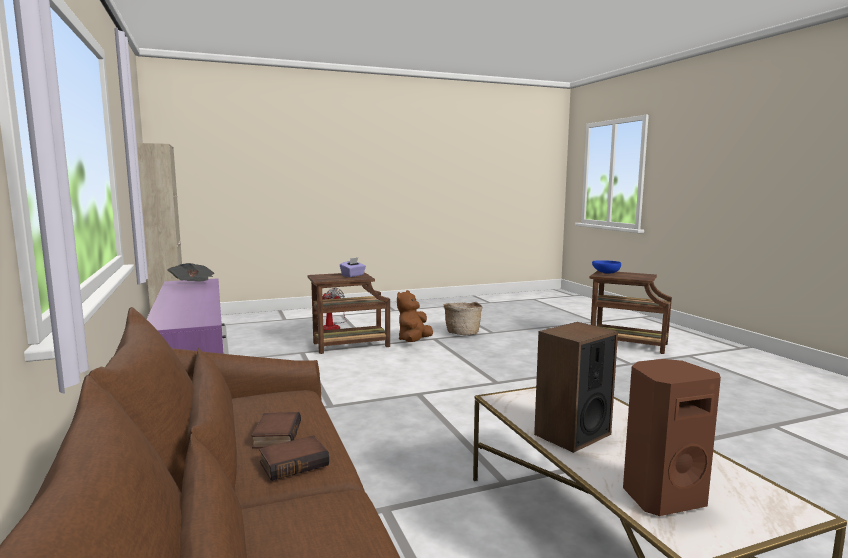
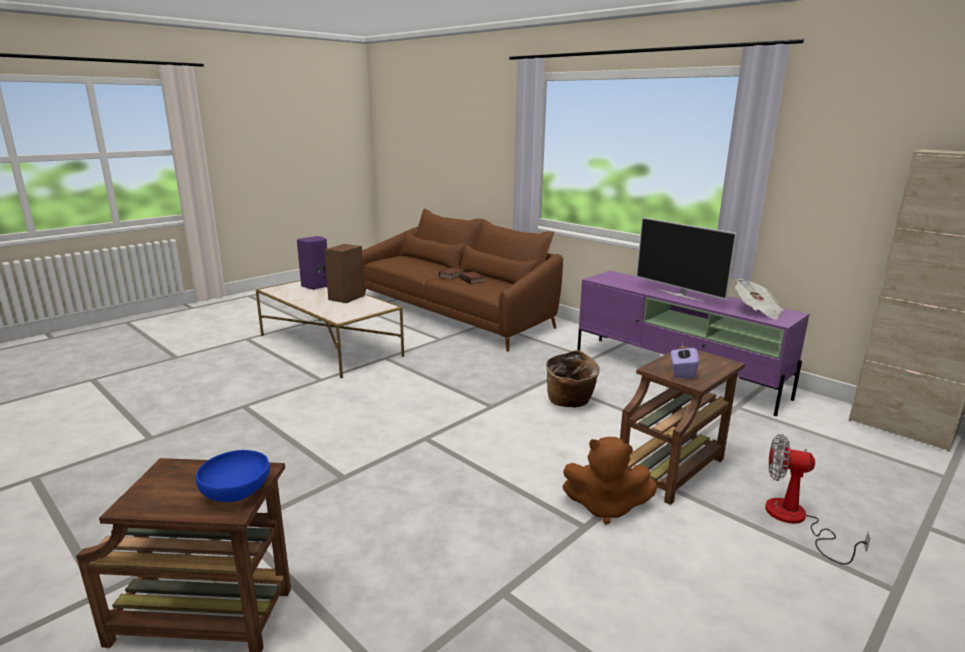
camera: 155 degrees right, 10 degrees up
(194, 299) = (680, 295): none -> television
(414, 341) = (605, 507): brown plush toy -> brown plush toy turned 105 degrees clockwise
(462, 333) = (557, 568): basket -> basket (570, 402)
(661, 497) = (316, 286): brown speaker -> purple speaker

